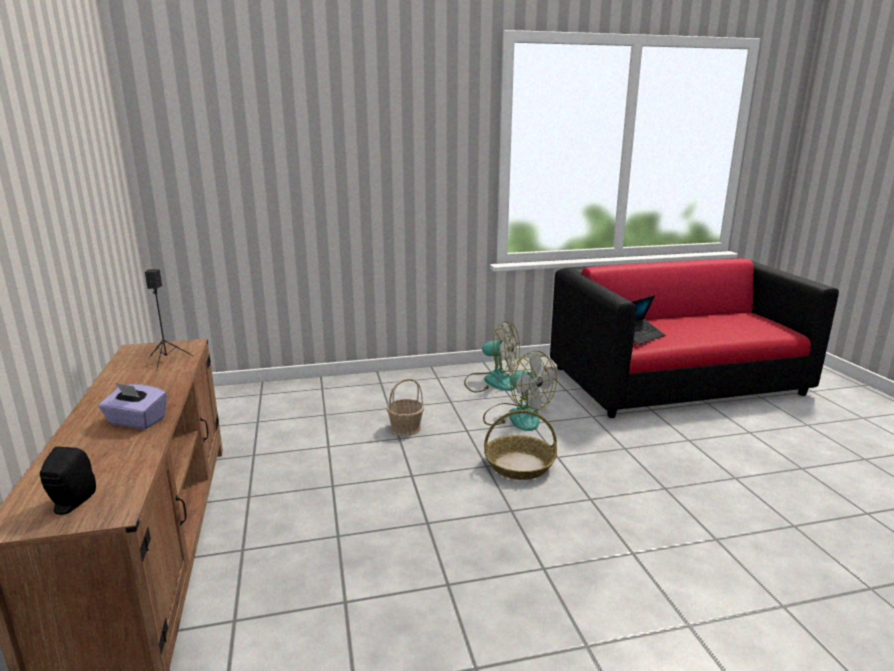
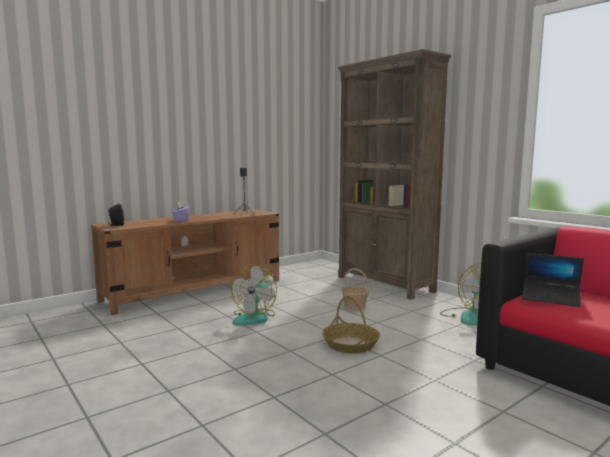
camera: 65 degrees right, 10 degrees down
(346, 386) = (385, 284): none -> brown bookcase
(516, 416) = (424, 333): fan -> fan (255, 317)

